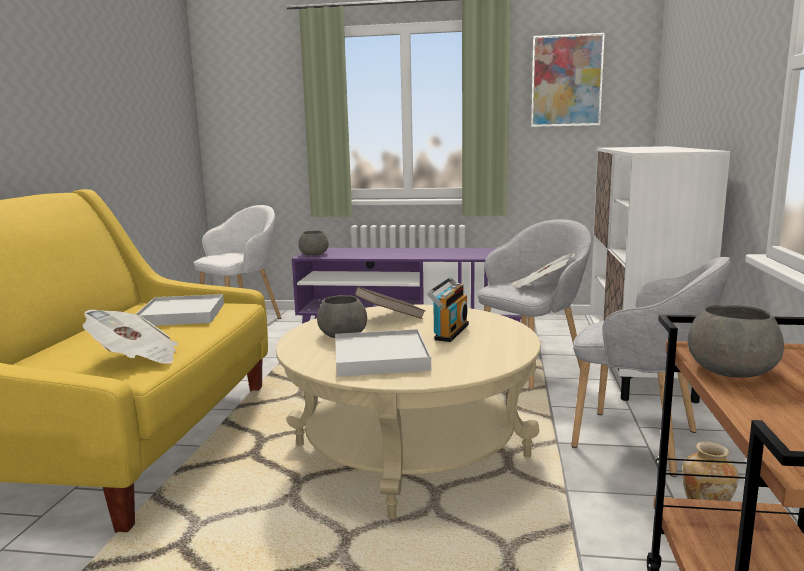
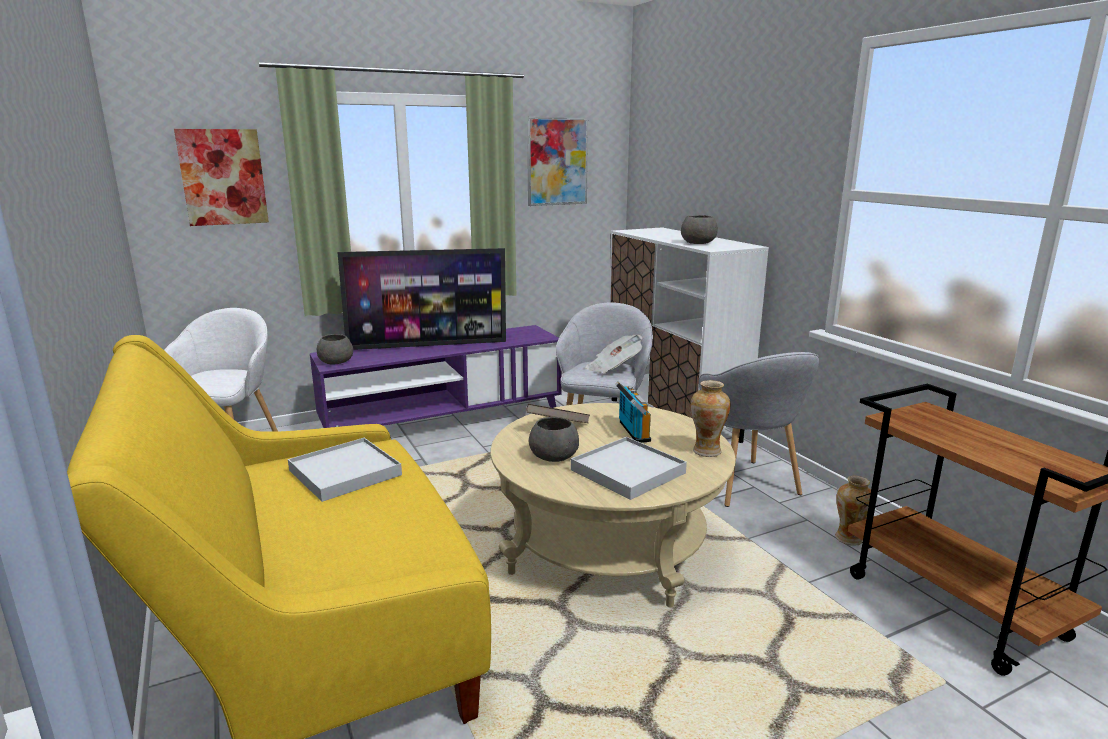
camera: 35 degrees left, 5 degrees up
(136, 358) = (410, 538): newspaper -> none
(263, 100) = (223, 177): none -> picture
(401, 252) = (428, 345): none -> television
(491, 359) = (706, 451): none -> vase
(640, 441) = (745, 484): grey armchair -> grey armchair turned 75 degrees clockwise
(729, 370) = (934, 432): grey bowl -> grey bowl (697, 243)

